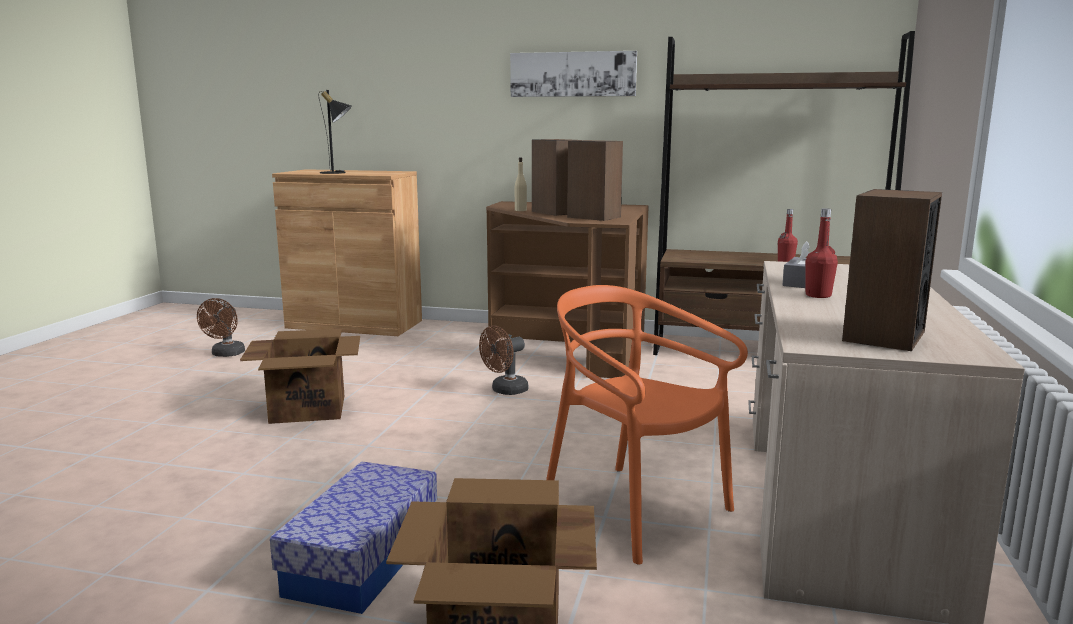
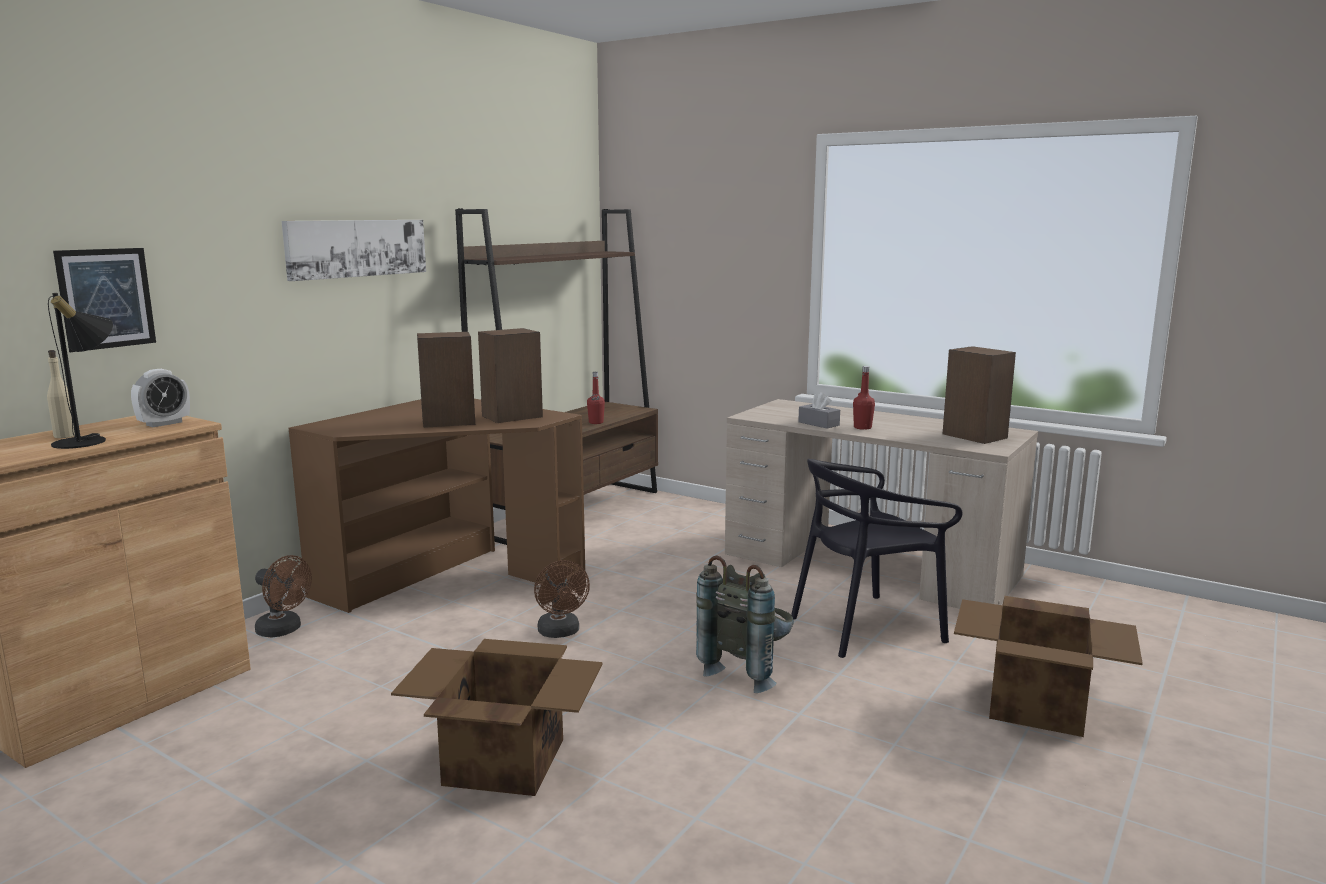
camera: 70 degrees left, 0 degrees up
(226, 354) = (114, 839): brown fan -> brown fan (284, 630)
(363, 559) = (923, 750): storage box -> none
(382, 173) = (164, 423): none -> alarm clock
(397, 100) = (106, 298): none -> picture
(485, 463) = (748, 670): none -> grey backpack
(520, 210) = (405, 429): beige bottle -> beige bottle (65, 436)
(635, 510) = (866, 627): orange chair -> black chair

